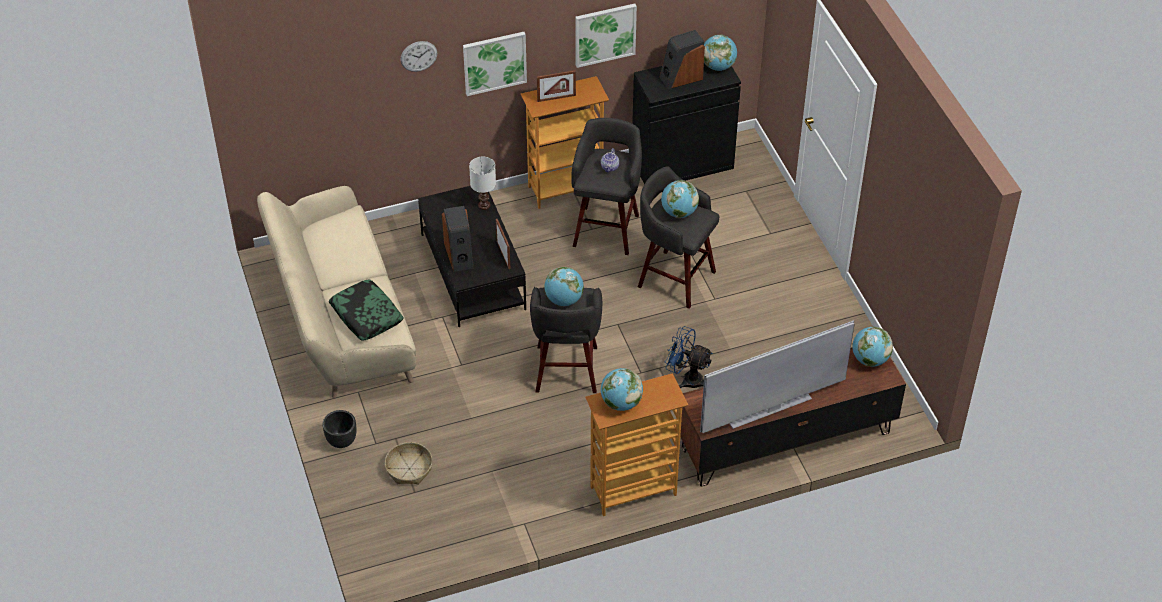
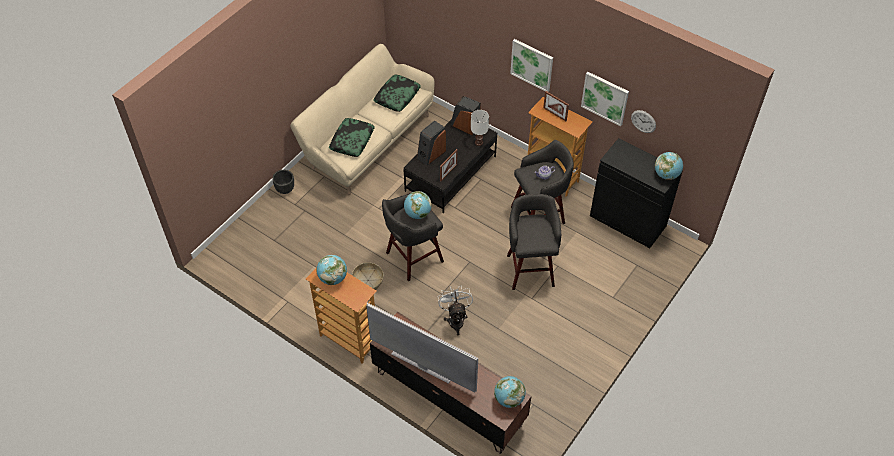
camera: 55 degrees right, 5 degrees up
(336, 238) = (397, 96): none -> pillow
(409, 469) = (288, 228): basket -> basket (367, 280)
(418, 56) = (487, 26): wall clock -> wall clock (643, 121)
(679, 212) = (538, 229): globe -> none
(681, 77) = (637, 162): speaker -> speaker (465, 125)
(687, 379) = (455, 319): blue fan -> white fan

